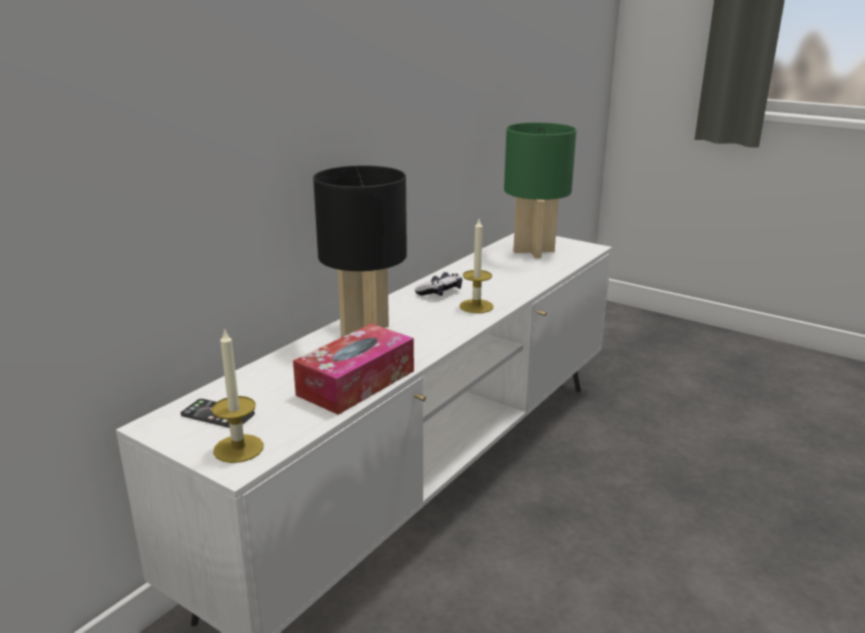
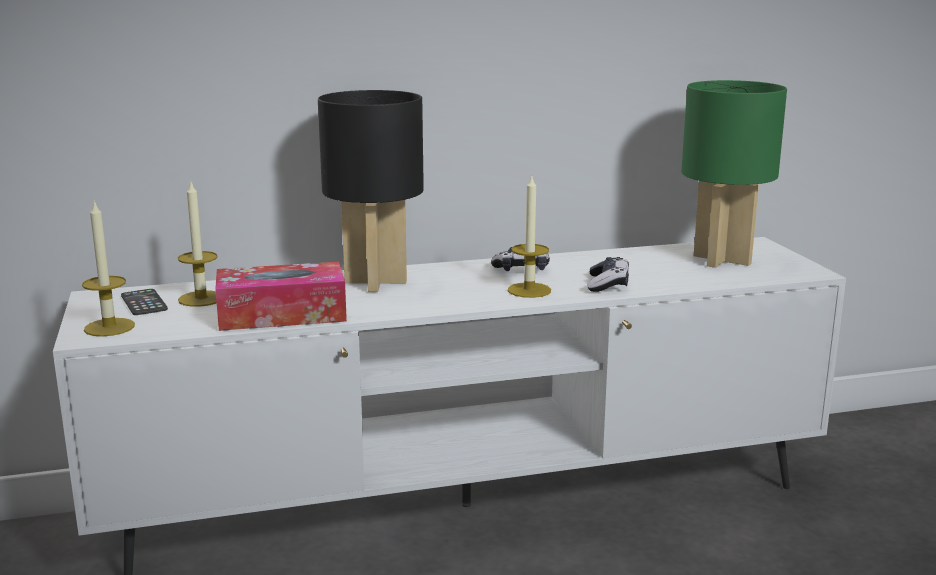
camera: 40 degrees right, 5 degrees down
(260, 393) = (201, 299): none -> candle
(510, 287) = (608, 284): none -> game controller

